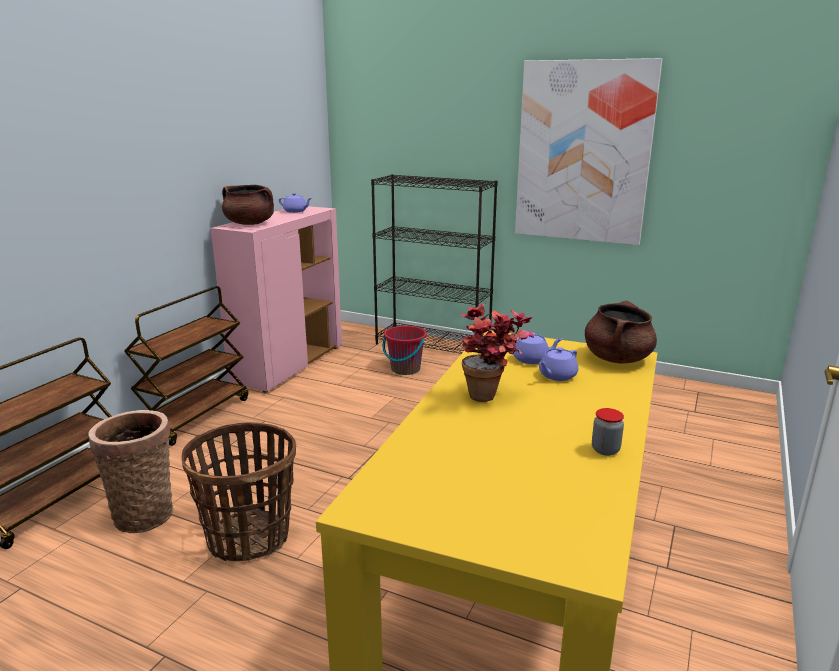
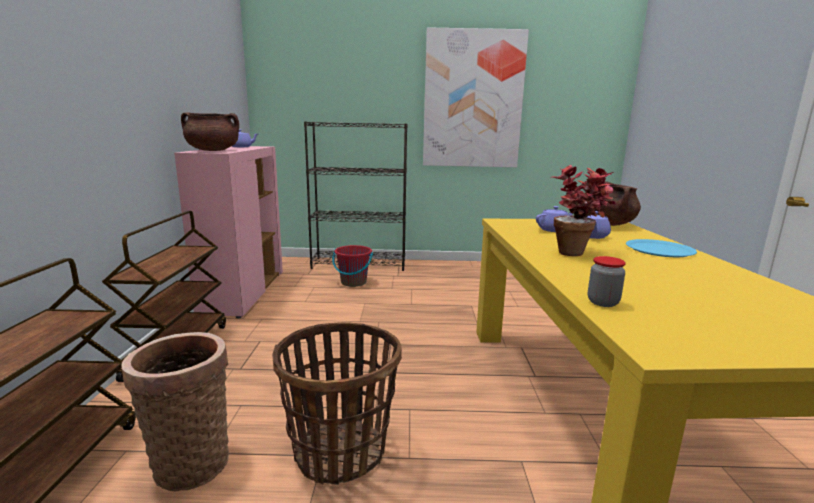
camera: 25 degrees left, 5 degrees down
(598, 408) = (659, 249): none -> blue plate
(605, 450) = (722, 271): jar -> jar (603, 302)

